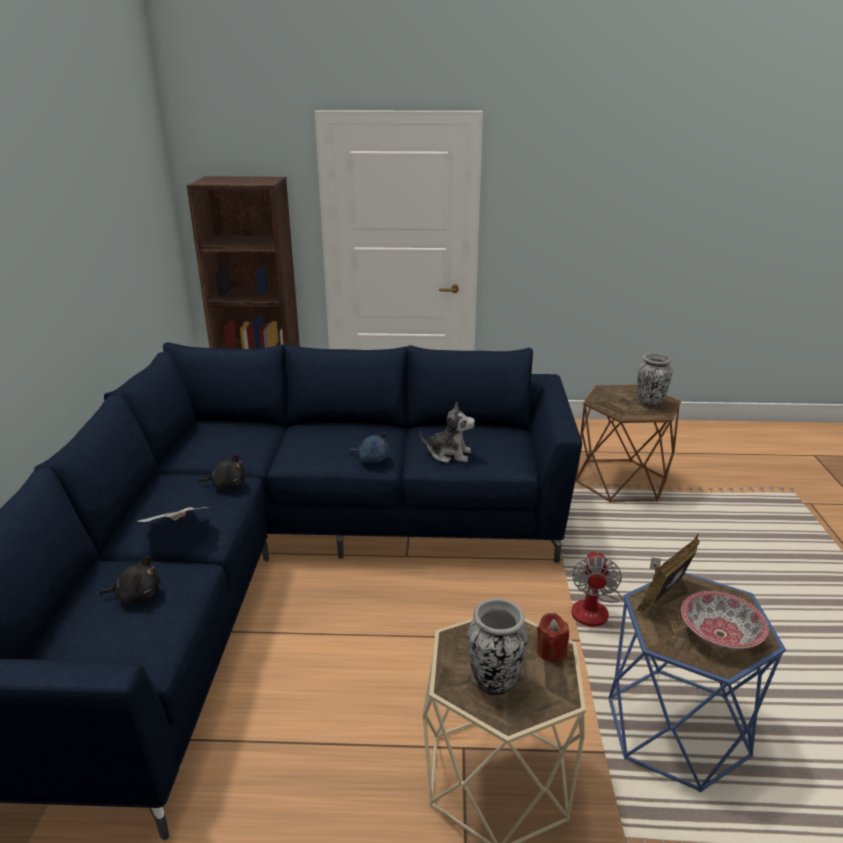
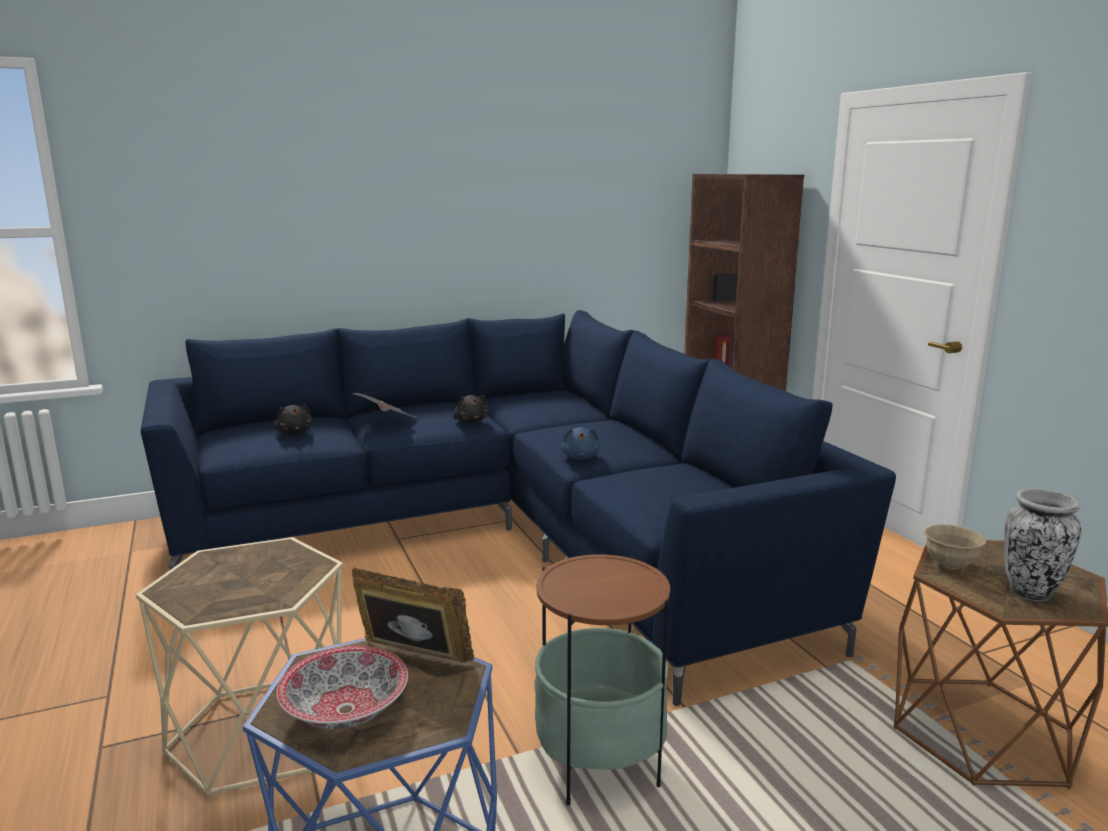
camera: 65 degrees right, 10 degrees down
(449, 454) = (636, 485): plush toy -> none
(494, 684) = (215, 575): vase -> none
(551, 651) = (273, 596): red candle -> none
(601, 609) = (599, 764): fan -> side table
(615, 408) = (950, 564): none -> beige bowl

